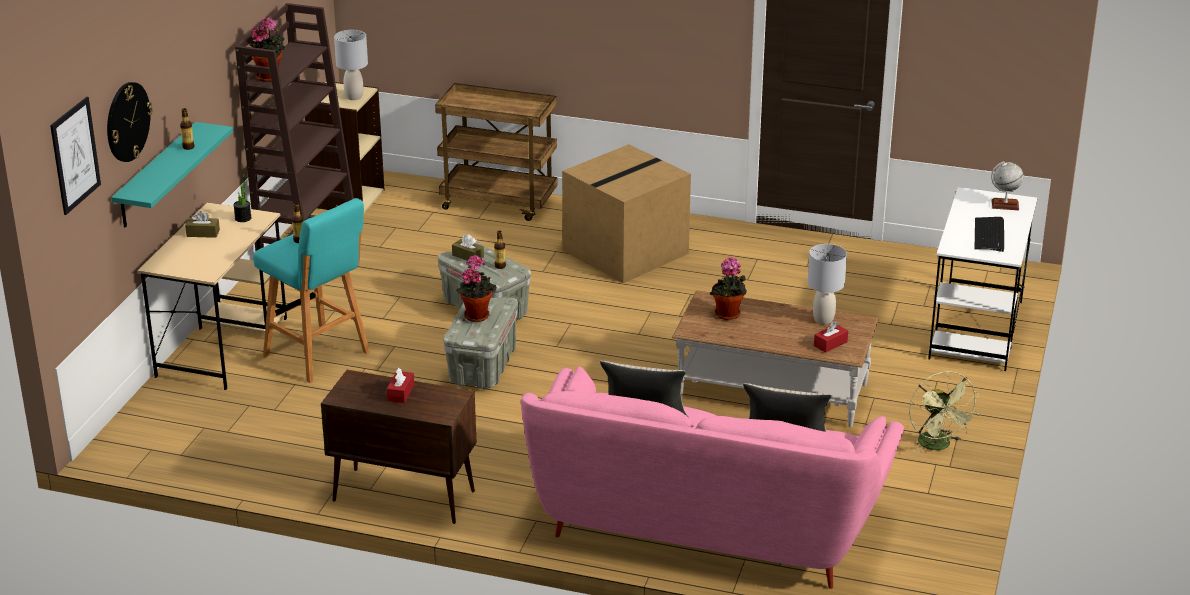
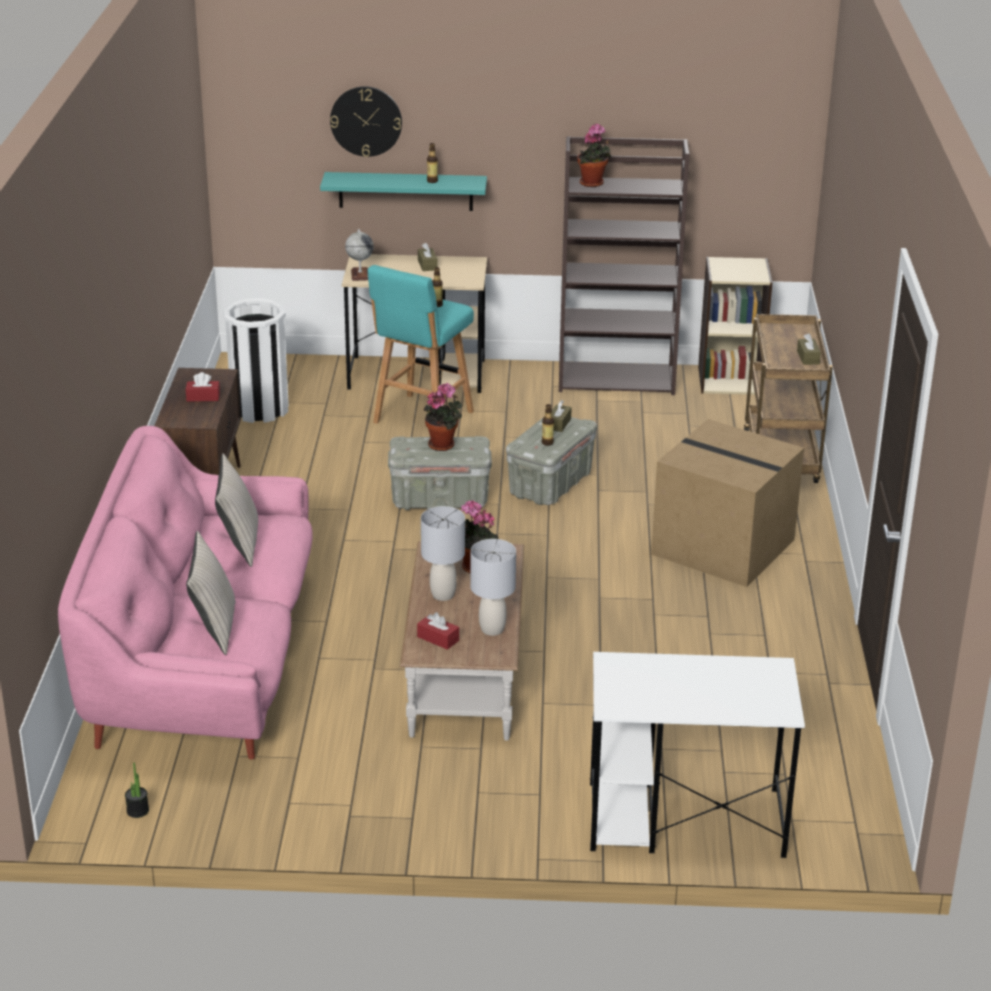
camera: 75 degrees right, 0 degrees up
(75, 155) = (276, 110): picture -> none
(234, 446) = (260, 409): none -> white trash can
(243, 218) = (464, 275): potted plant -> potted plant (137, 811)
(353, 97) = (739, 275): grey table lamp -> grey table lamp (443, 595)
(515, 104) = (808, 357): none -> brown tissue box
(938, 446) = (391, 804): green fan -> none
(989, 235) = (664, 689): keyboard -> none
(1005, 205) = (761, 698): globe -> globe (360, 275)

